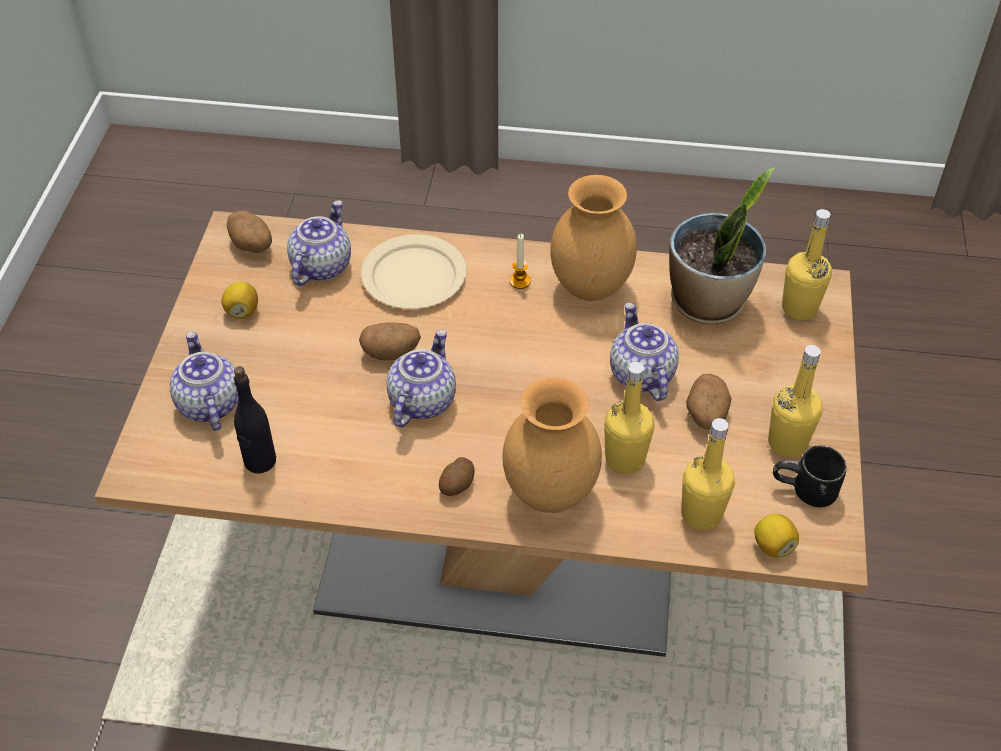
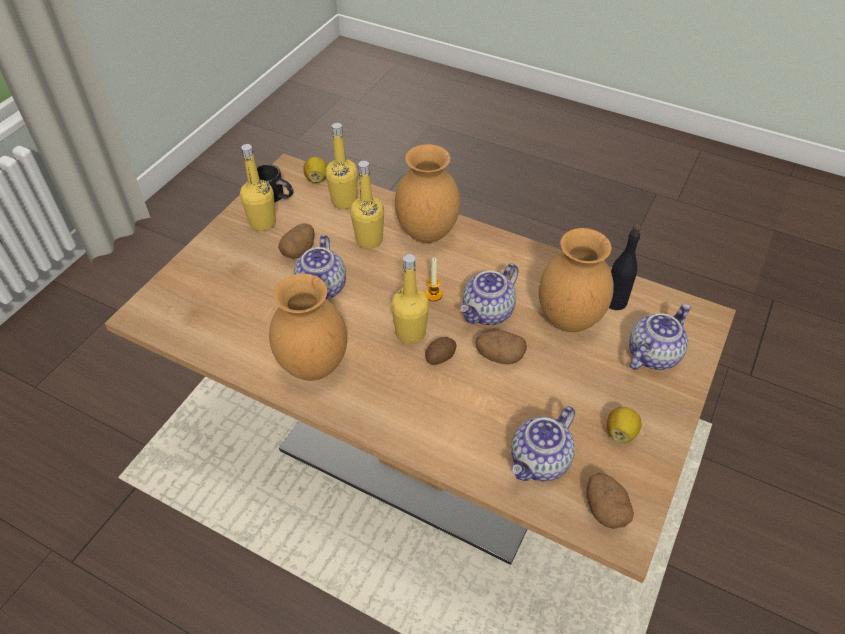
camera: 160 degrees left, 0 degrees up
(208, 404) = (652, 354): teapot -> teapot turned 135 degrees counterclockwise
(318, 419) = (568, 319): none -> brown vase
(415, 276) = (456, 423): beige plate -> none
(457, 485) = (483, 253): potato -> potato (440, 356)
(520, 281) = (367, 390): candle -> candle (433, 295)
(708, 302) = (232, 327): potted plant -> none
(799, 308) = (171, 303): yellow bottle -> yellow bottle (410, 333)

